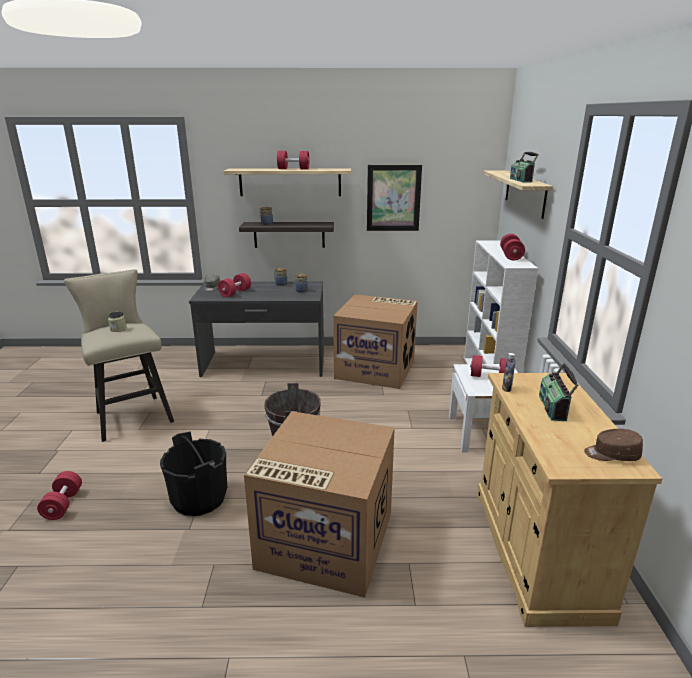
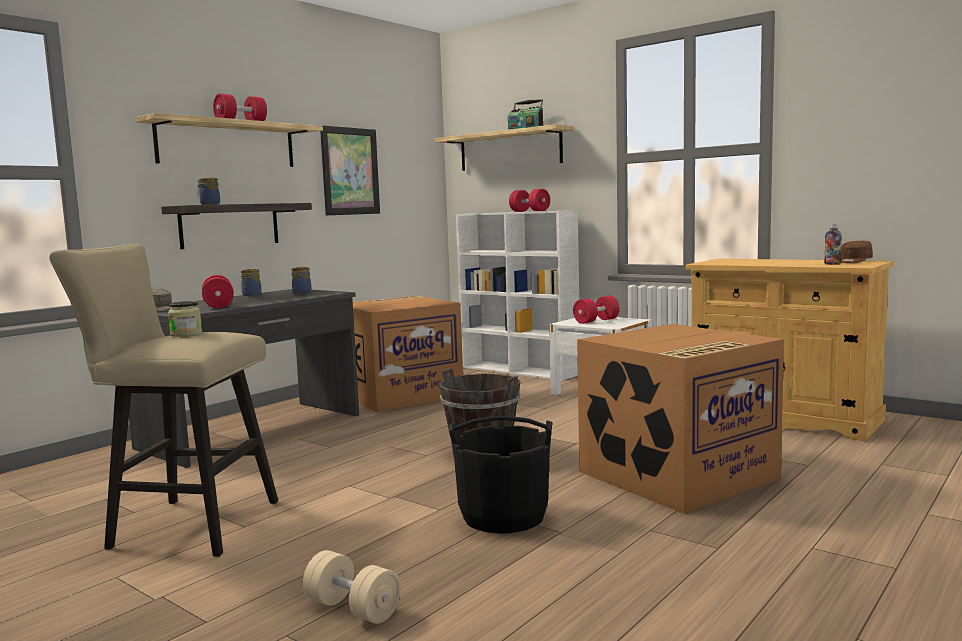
camera: 50 degrees left, 15 degrees down
(63, 504) = (352, 609): red dumbbell -> beige dumbbell
(506, 388) = (722, 264): bottle -> bottle (832, 264)
(554, 407) = (771, 262): radio -> none

